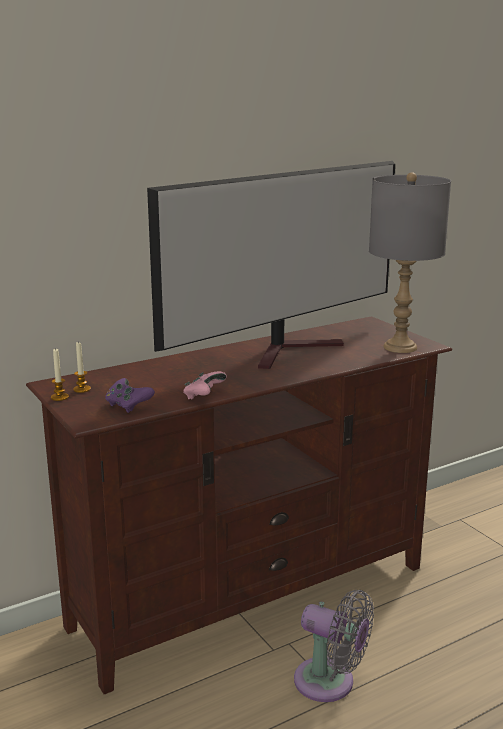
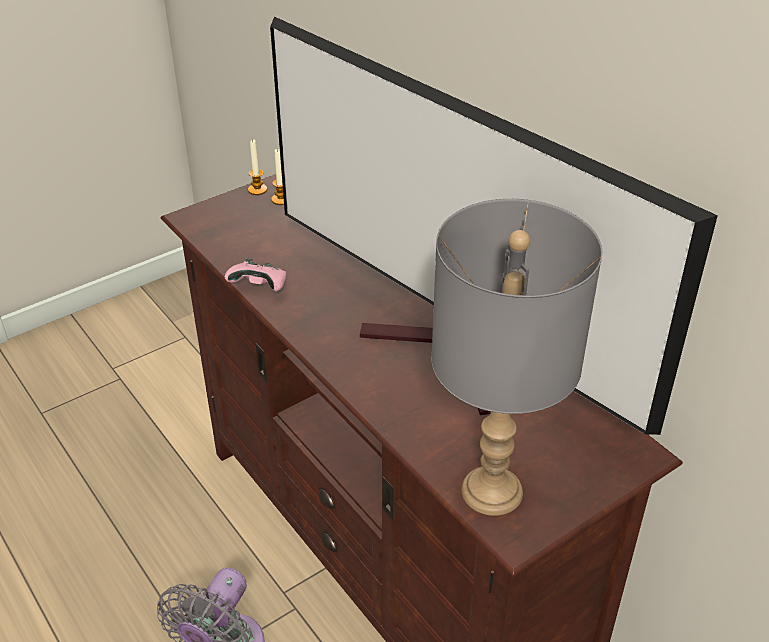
camera: 85 degrees right, 20 degrees up
(128, 406) = (231, 236): purple game controller -> none

